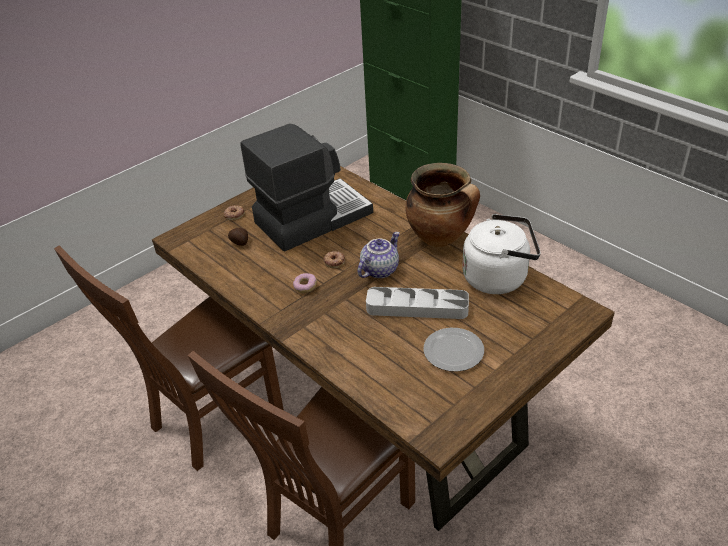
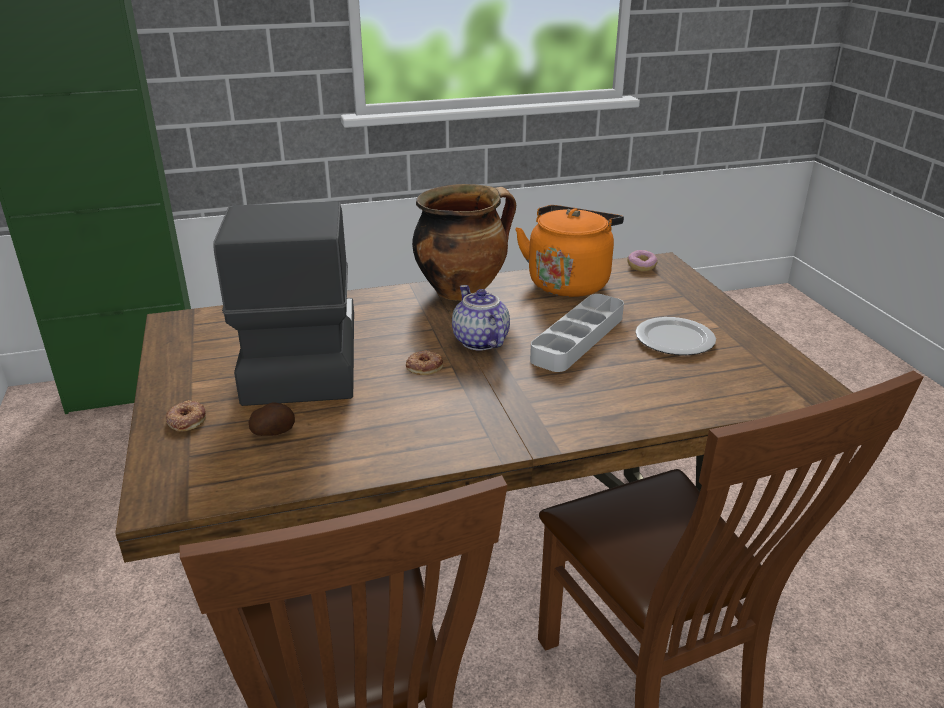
camera: 65 degrees left, 10 degrees down
(305, 287) = (456, 402): donut -> donut (641, 267)
(499, 277) = (569, 282): white kettle -> orange kettle

